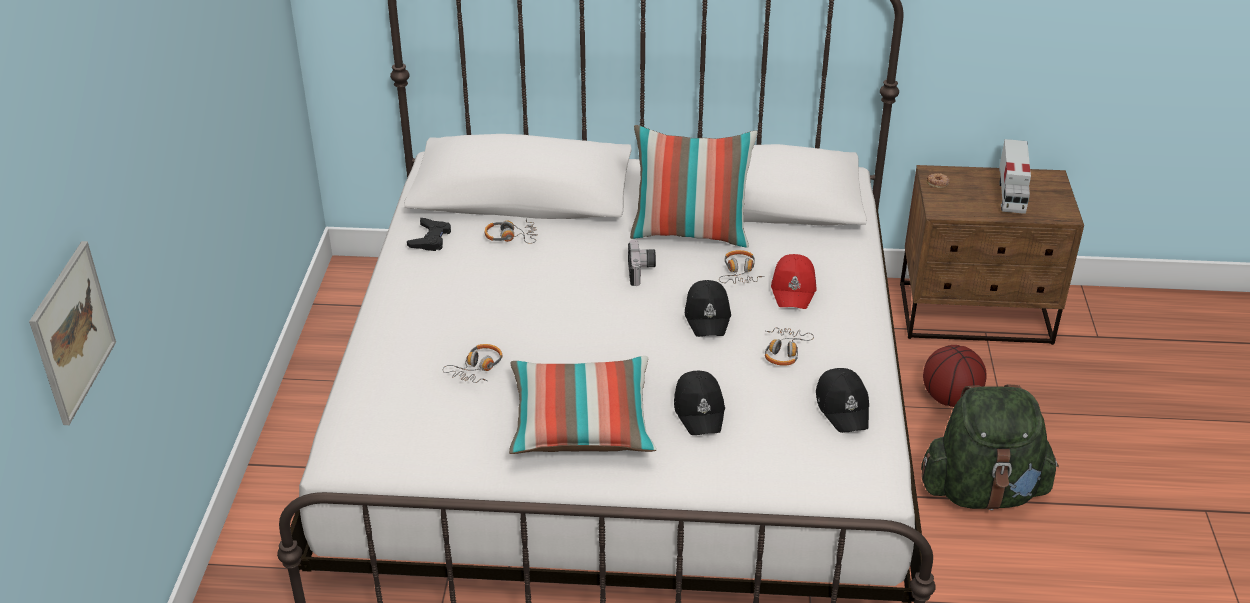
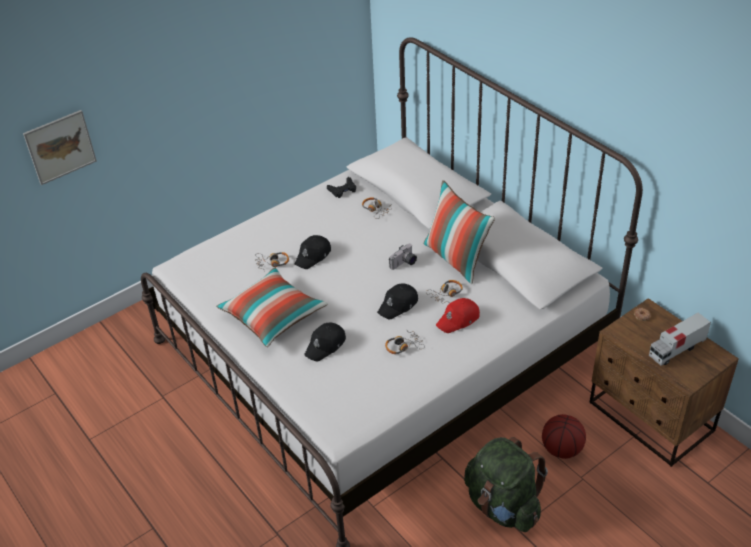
camera: 50 degrees right, 5 degrees up
(843, 407) = (386, 391): black cap -> black cap (313, 256)

